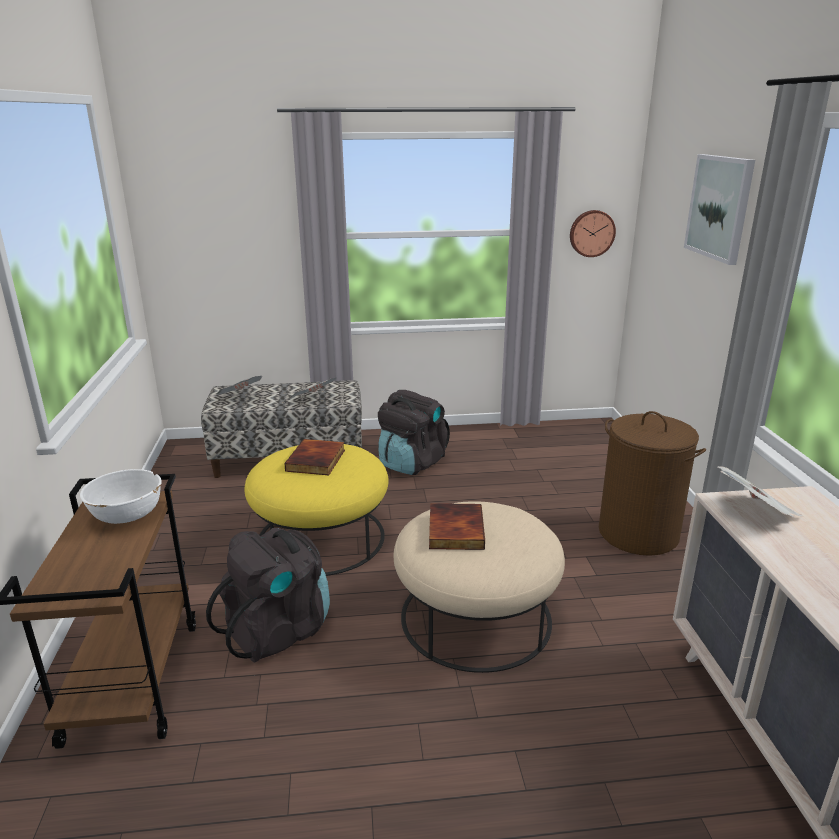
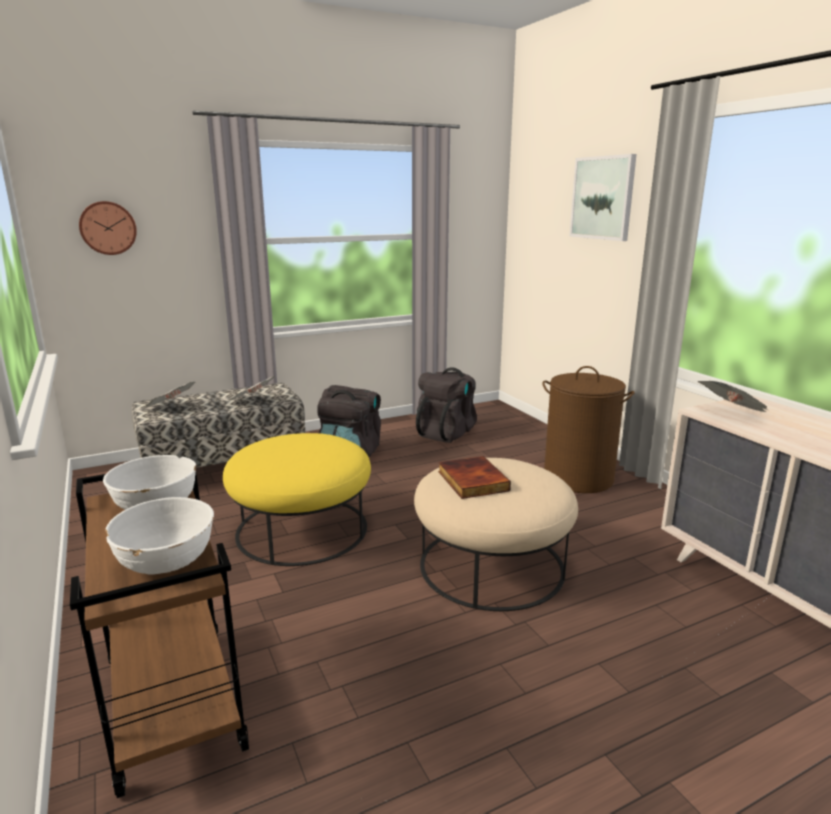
camera: 20 degrees left, 5 degrees down
(97, 573) = (166, 561): none -> white bowl
(278, 630) = (310, 617): black backpack -> black backpack (446, 432)
(317, 460) = (295, 448): book -> none
(591, 233) = (474, 236): wall clock -> wall clock (108, 228)

